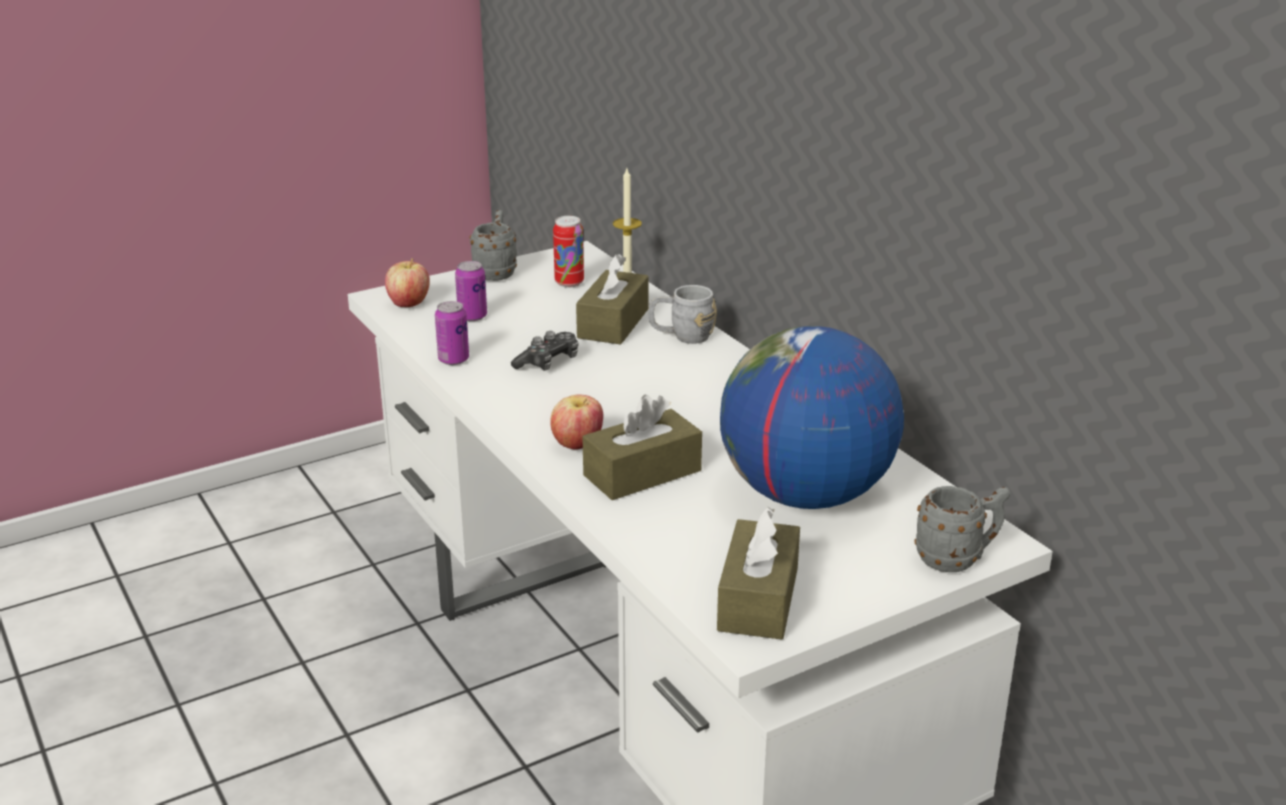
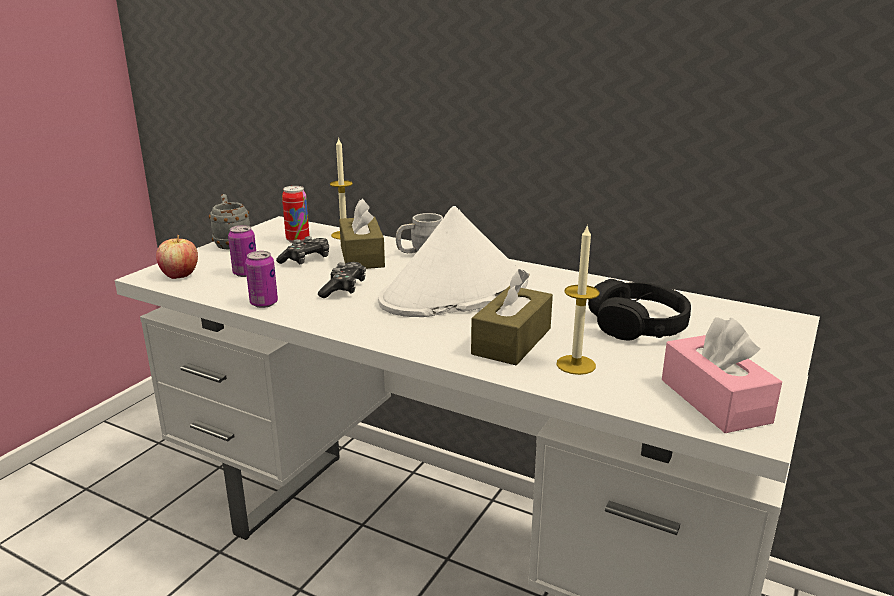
camera: 30 degrees left, 5 degrees down
(549, 314) = (306, 260): none -> game controller
(577, 444) = (438, 335): apple -> none
(655, 399) = (454, 293): none -> white hat
(672, 518) = (576, 365): none -> candle
(758, 599) = (714, 401): brown tissue box -> pink tissue box
(805, 495) = (638, 325): globe -> black headphones
(957, 559) = (783, 336): grey mug -> none

